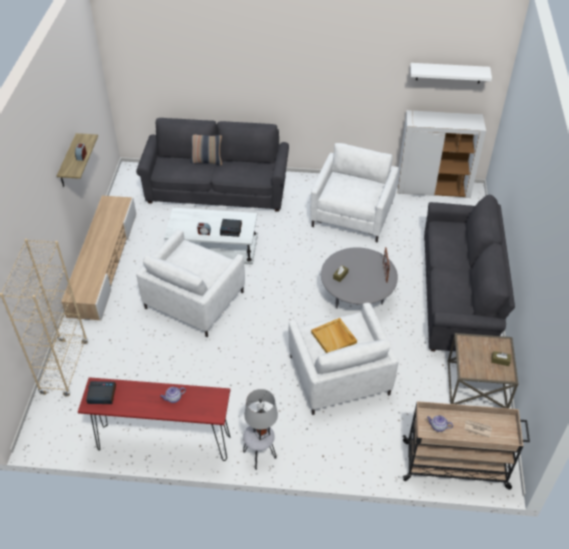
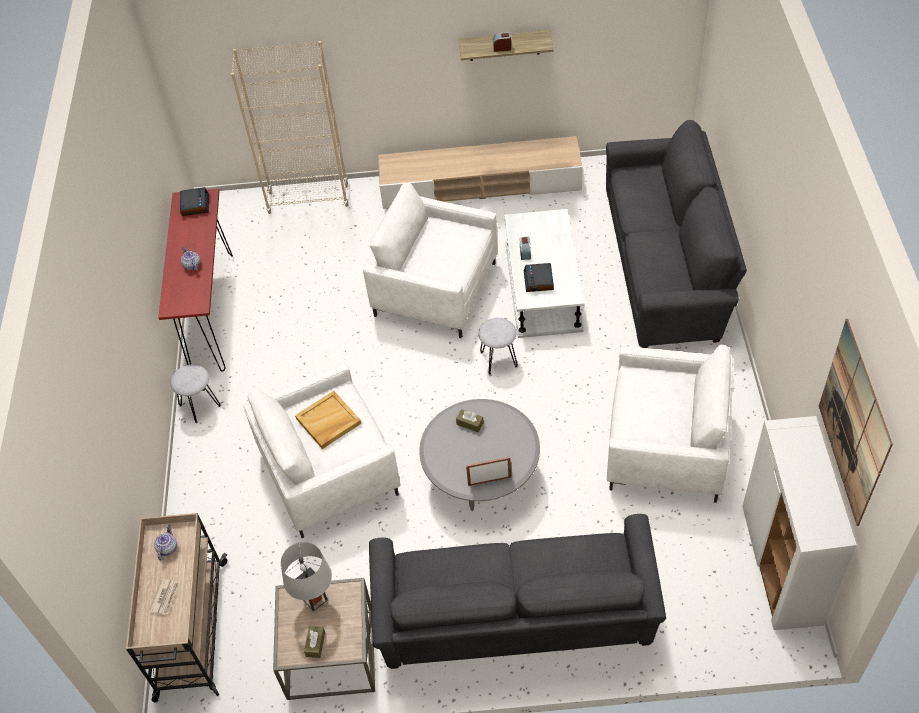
camera: 85 degrees right, 5 degrees up
(207, 161) = (672, 218): pillow -> none
(261, 432) = (191, 379): grey table lamp -> grey table lamp (315, 599)
(267, 275) = (499, 359): none -> grey stool
(448, 73) = (854, 423): white shelf -> picture

